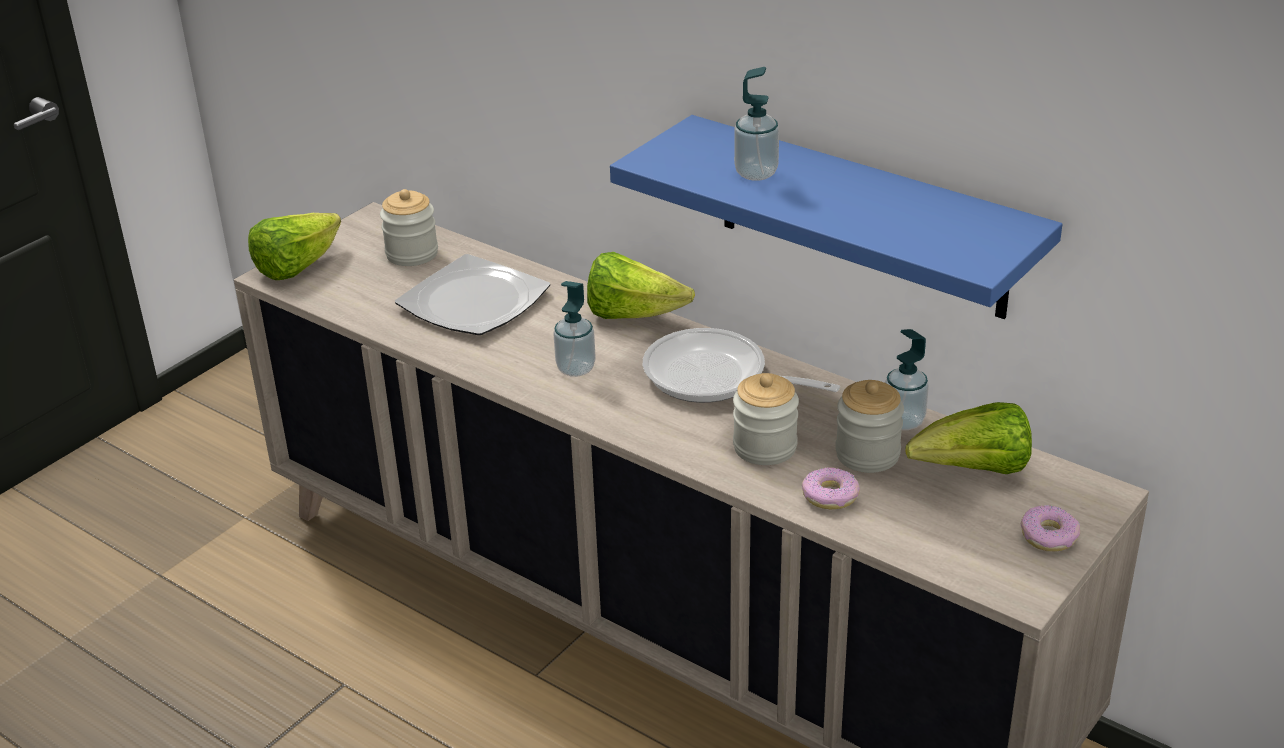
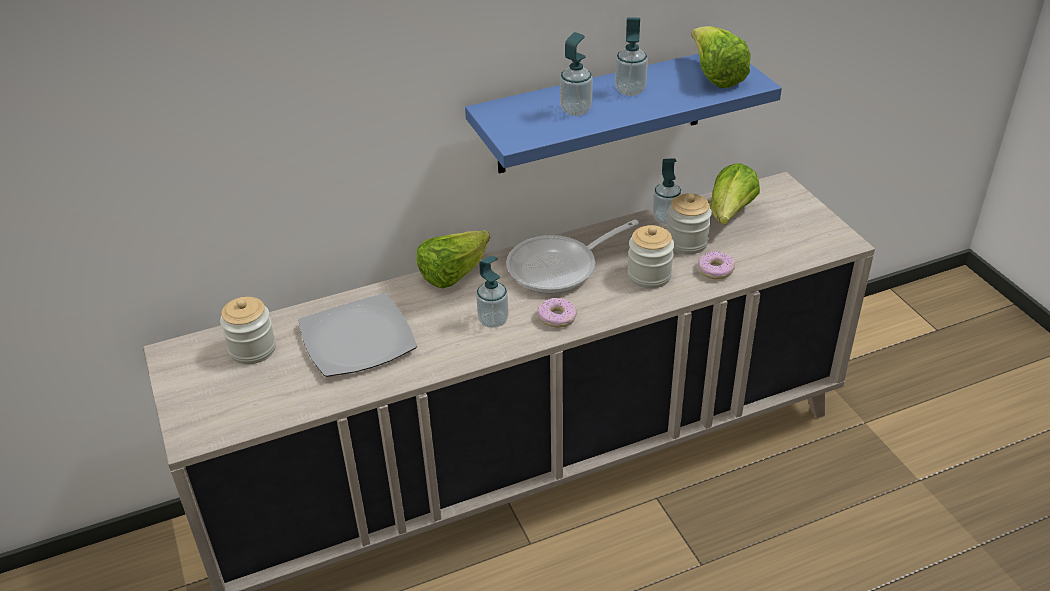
camera: 60 degrees left, 5 degrees up
(297, 267) = (196, 419): lettuce -> lettuce (715, 76)
(846, 191) = (630, 90): none -> soap dispenser
(1049, 536) = (803, 215): donut -> donut (557, 317)

